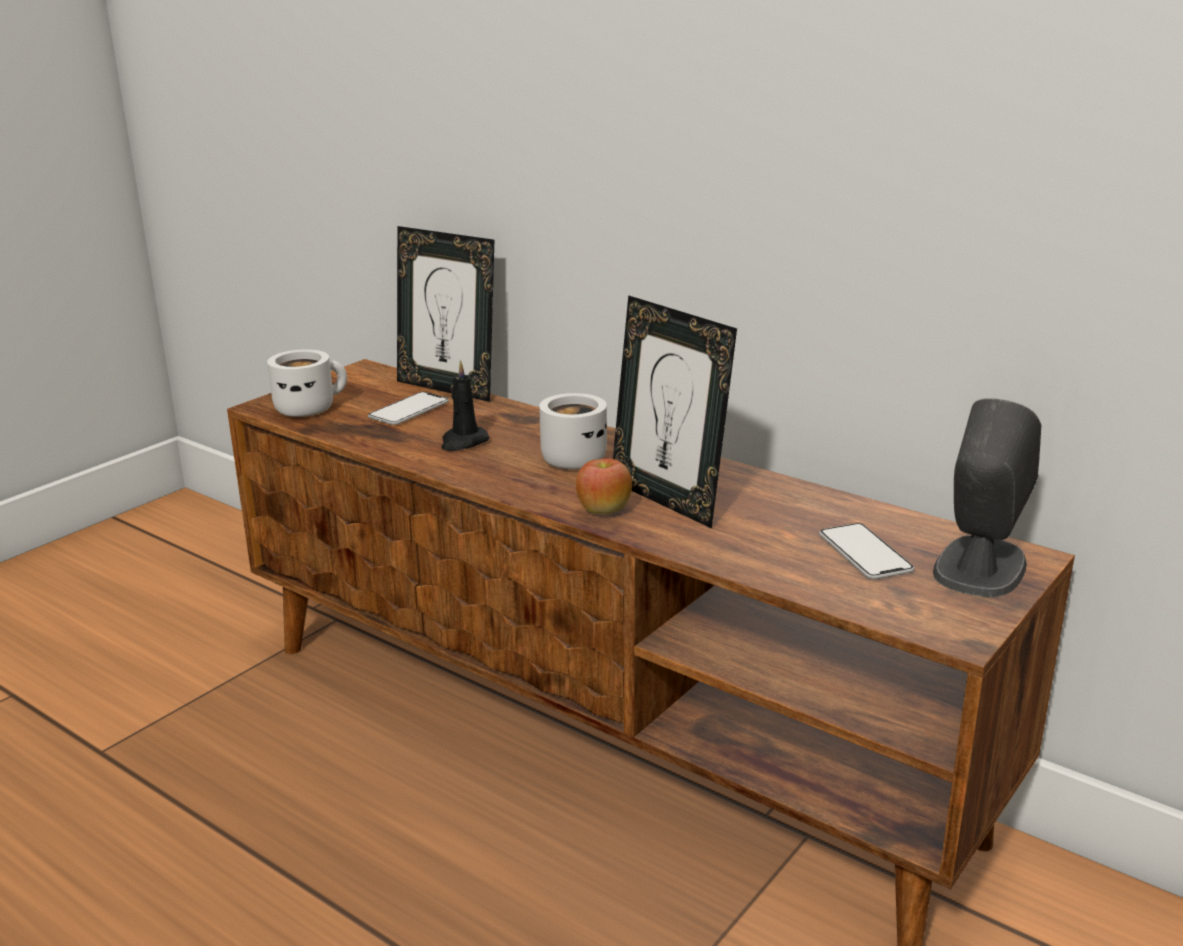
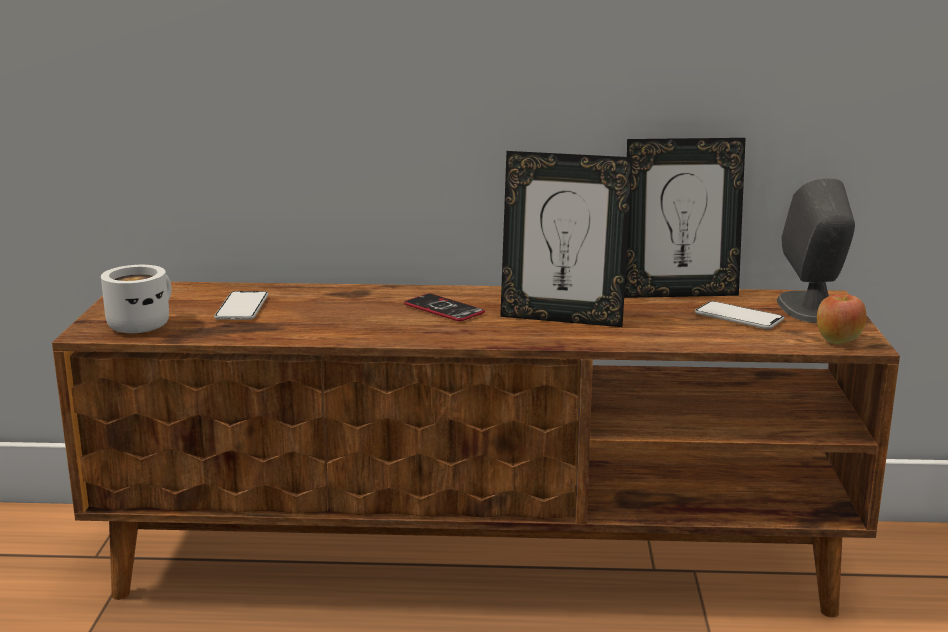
camera: 35 degrees left, 5 degrees down
(448, 388) = (246, 286): picture frame -> picture frame (679, 293)
(463, 442) = (335, 318): black candle -> none
(572, 458) = (444, 309): white mug -> phone
(604, 510) = (531, 335): apple -> apple (838, 341)

